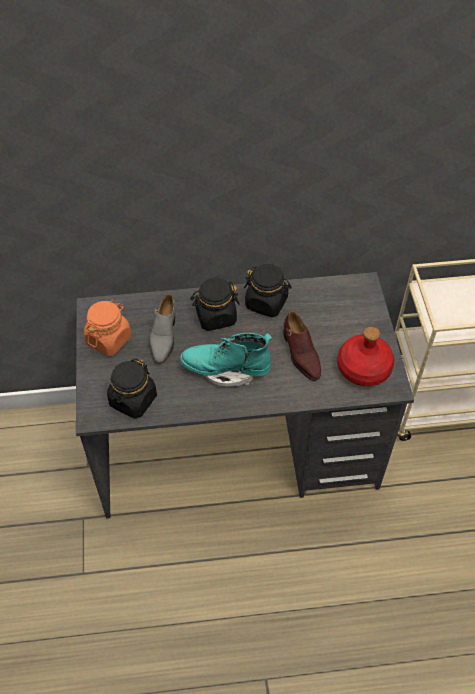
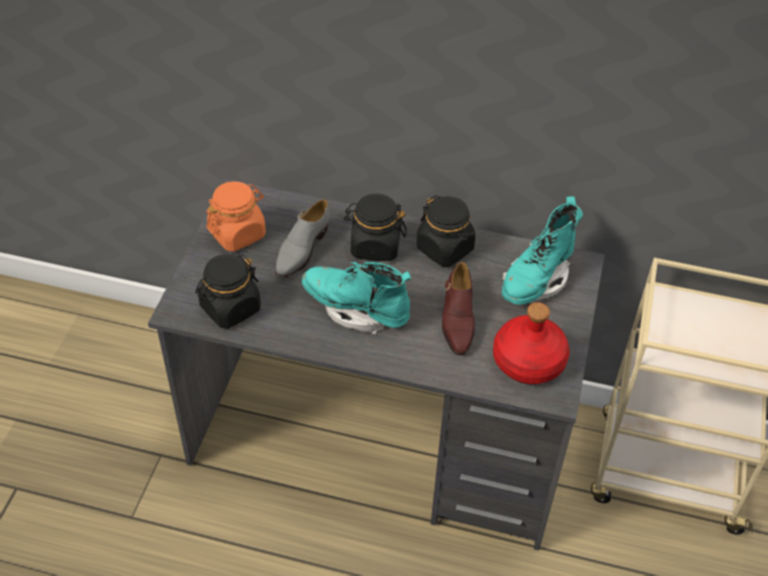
camera: 20 degrees right, 5 degrees down
(340, 306) = (536, 280): none -> turquoise boot

